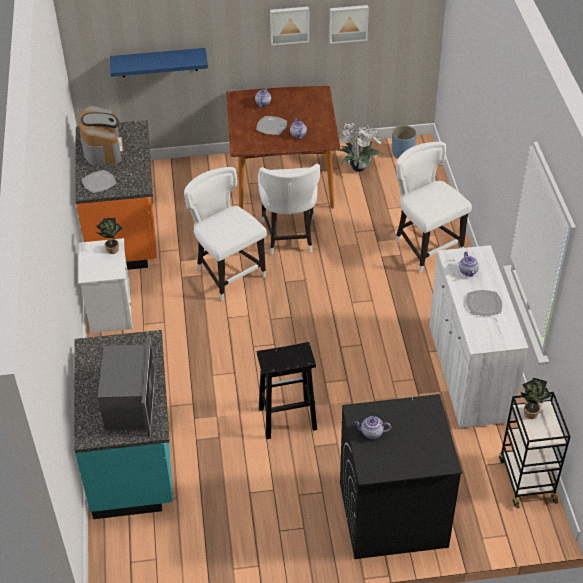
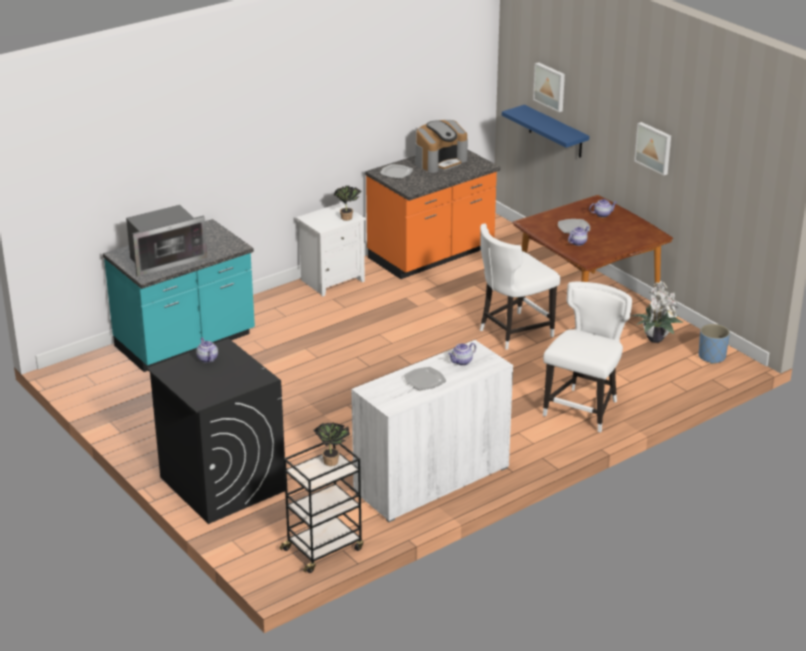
camera: 60 degrees right, 15 degrees down
(228, 273) = (433, 317): white chair -> none
(286, 419) = (287, 398): black stool -> none
(348, 23) = (701, 174): picture -> picture (550, 86)

